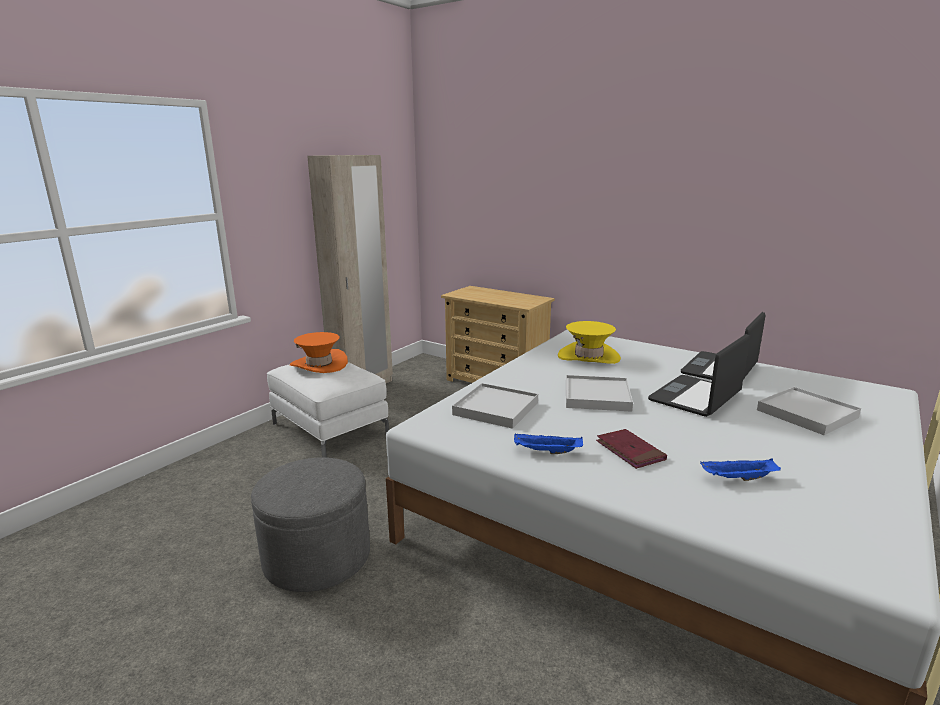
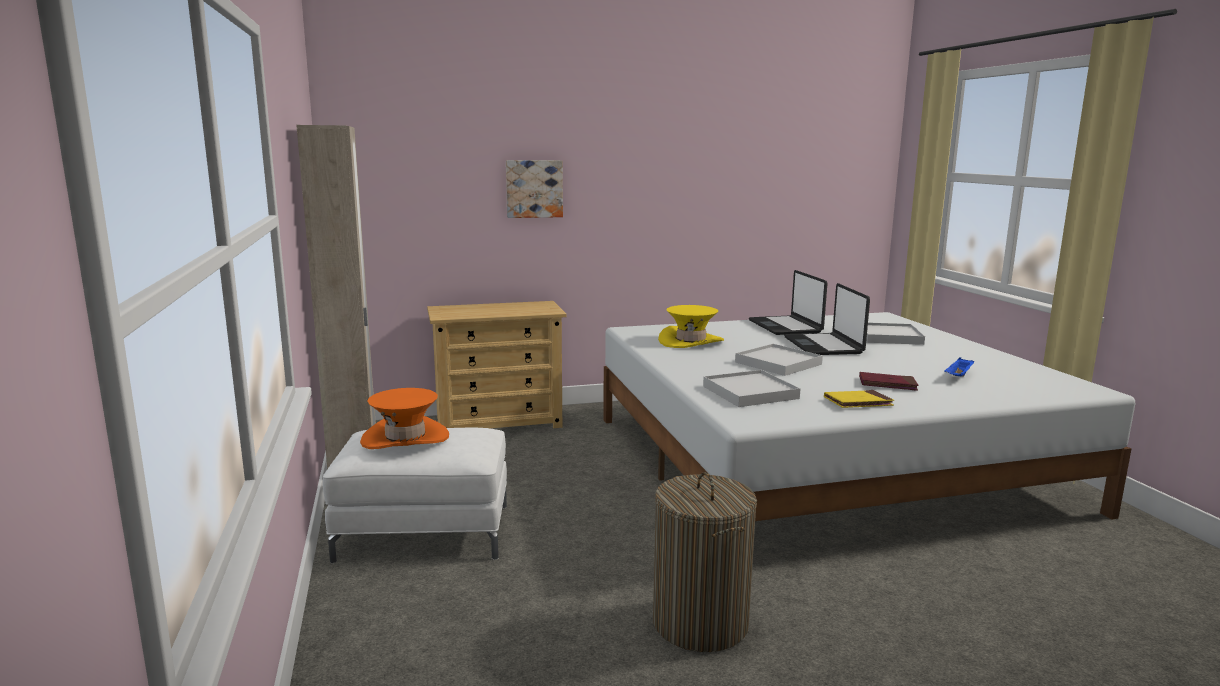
camera: 50 degrees left, 5 degrees down
(317, 557) = (700, 623): grey ottoman -> laundry basket
(546, 452) = (858, 402): blue tray -> yellow book
(547, 202) = (534, 188): none -> picture

